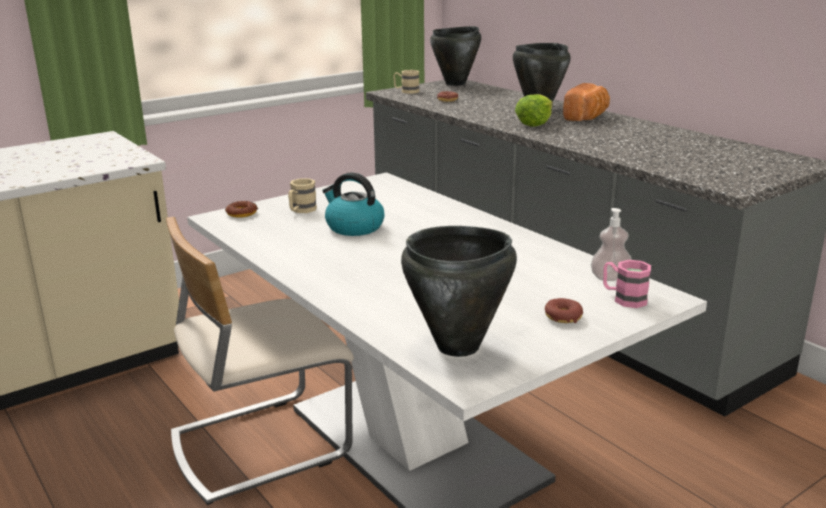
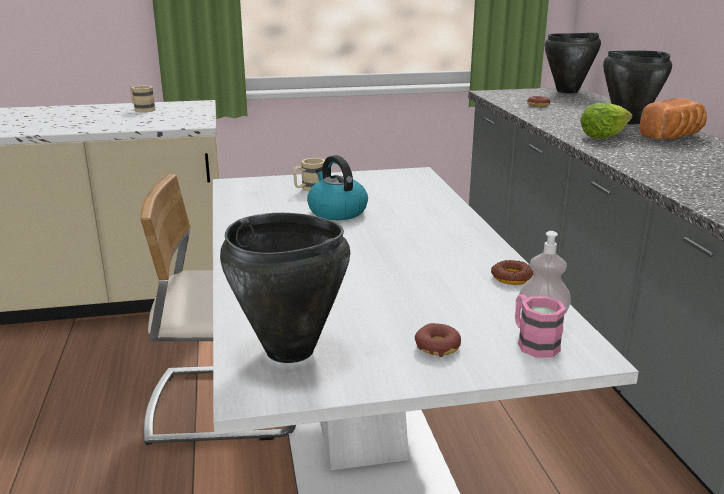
camera: 25 degrees right, 0 degrees up
(242, 213) = (258, 183): donut -> donut (512, 277)
(406, 91) = (507, 93): beige mug -> beige mug (142, 109)

